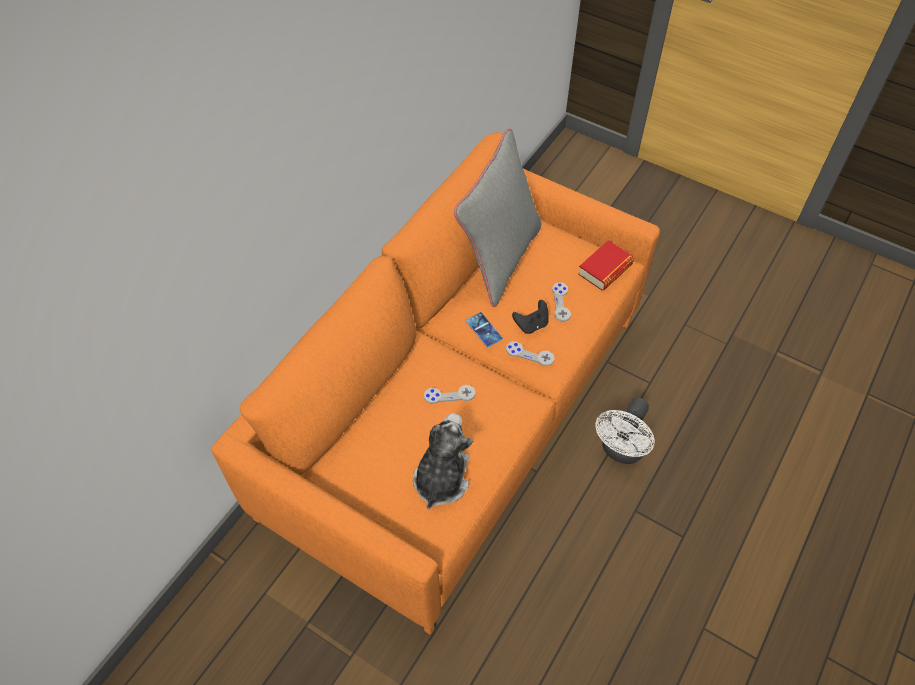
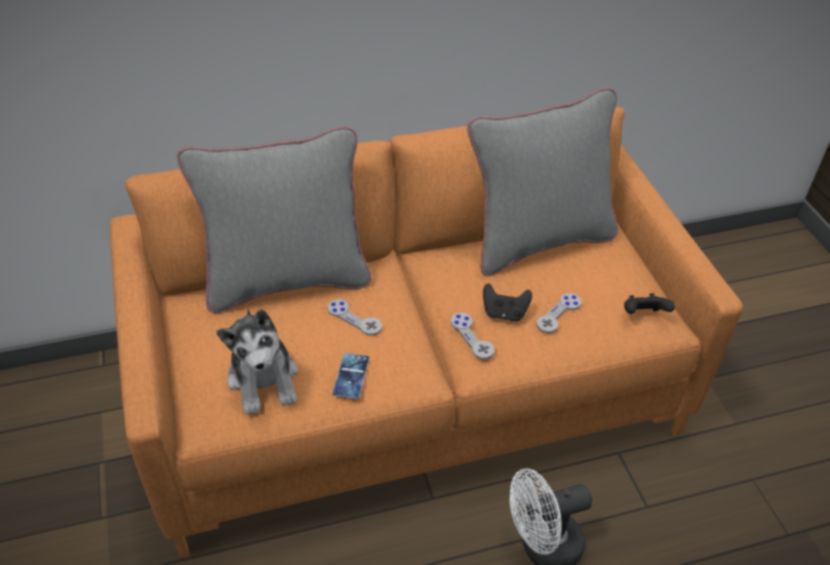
camera: 40 degrees right, 10 degrees down
(376, 402) = (286, 280): none -> grey pillow
(441, 478) = (264, 379): plush toy -> plush toy turned 105 degrees clockwise
(484, 330) = (452, 288): phone -> phone (351, 376)
(605, 269) = (643, 315): book -> black game controller

